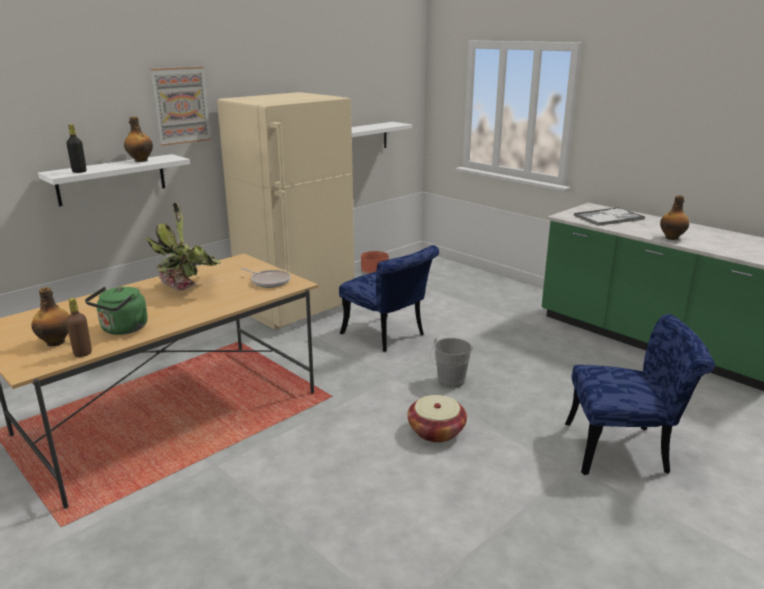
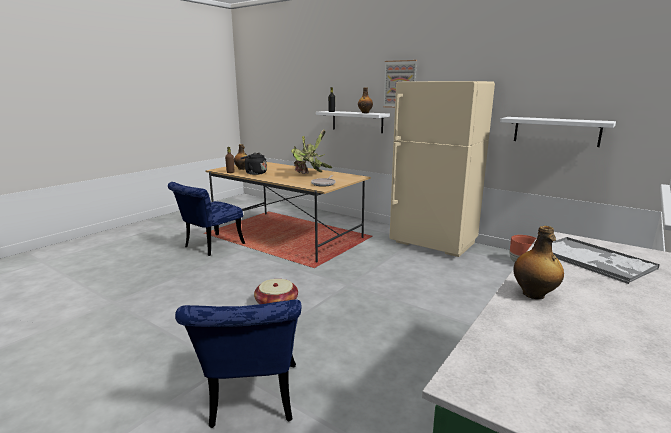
camera: 80 degrees right, 5 degrees down
(123, 329) = (254, 173): green kettle -> black kettle
(388, 336) = (414, 278): blue chair -> blue chair (209, 246)
(449, 382) = (348, 307): grey bucket -> none

